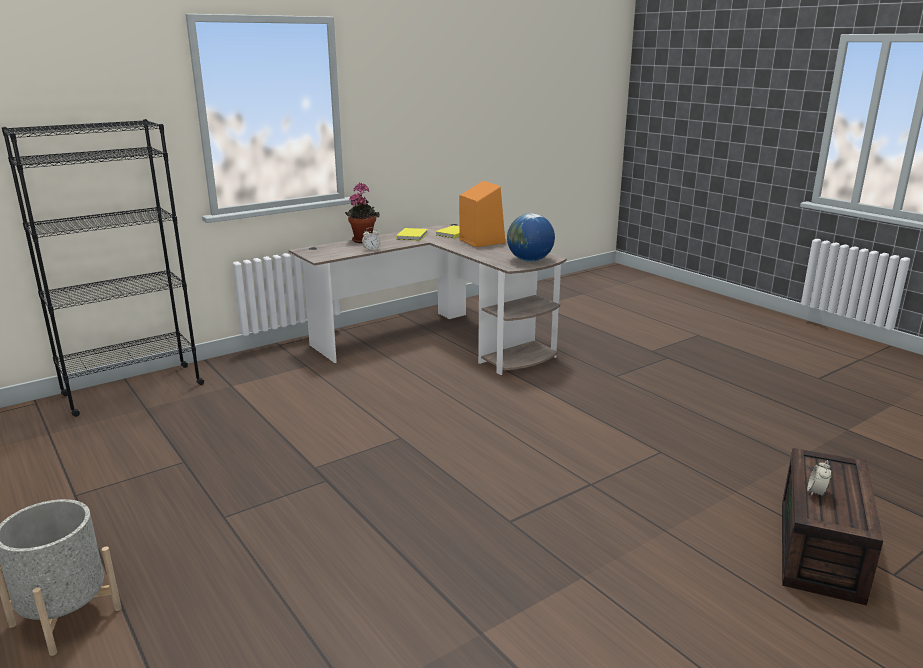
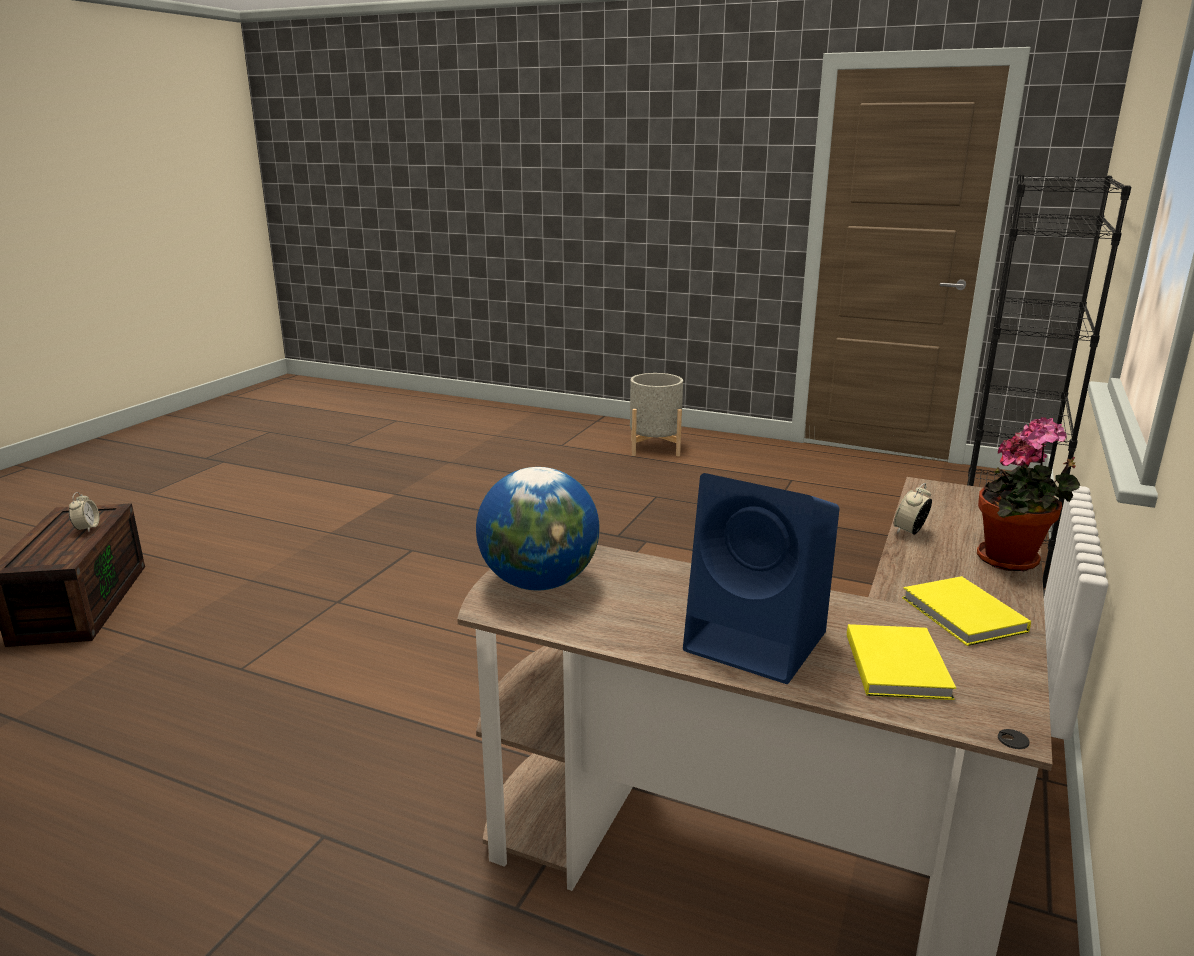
camera: 150 degrees right, 0 degrees up
(481, 241) = (759, 642): orange speaker -> blue speaker

